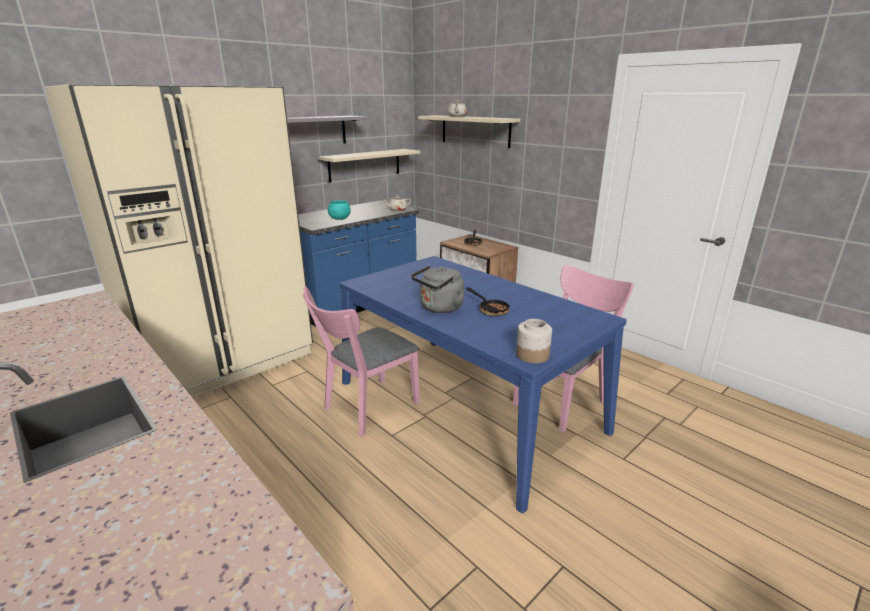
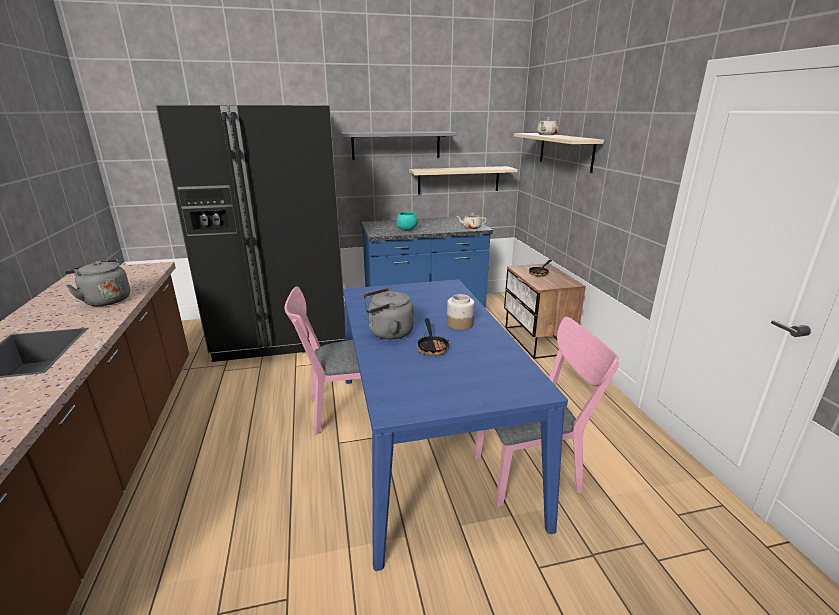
camera: 30 degrees right, 0 degrees up
(87, 346) = (105, 300): none -> grey kettle
(220, 357) = (283, 332): beige fridge -> black fridge
(532, 355) = (401, 407): jar -> jar (459, 324)

